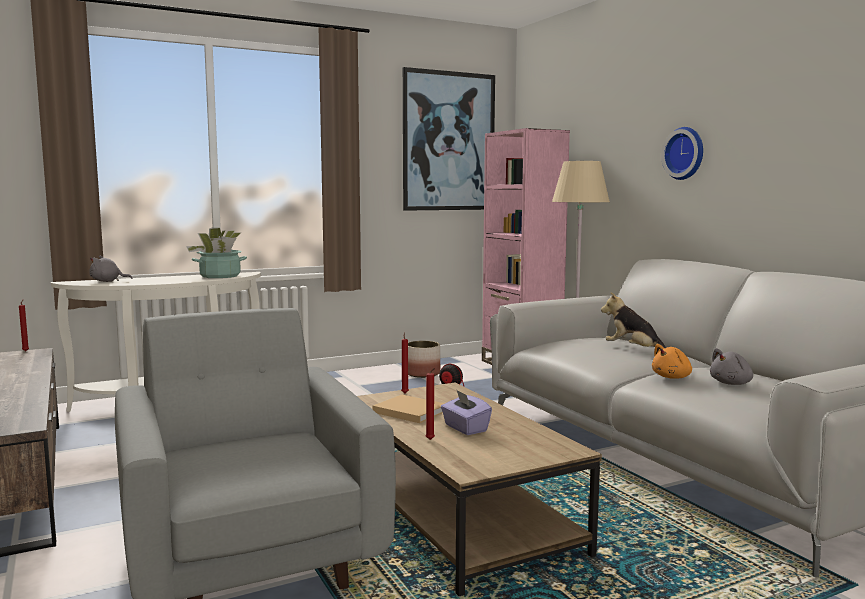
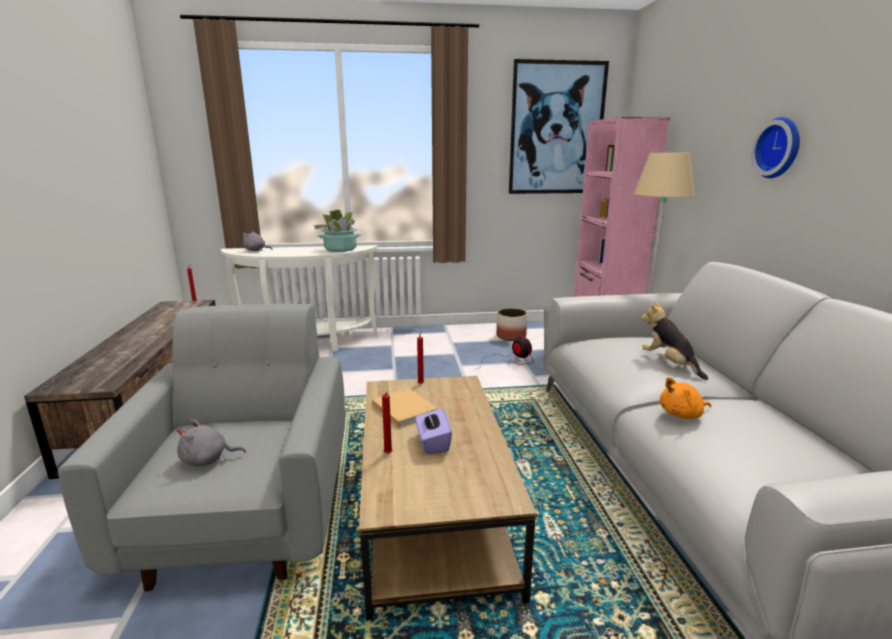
camera: 20 degrees right, 10 degrees up
(732, 383) = (746, 439): grey plush toy -> grey plush toy (208, 460)

